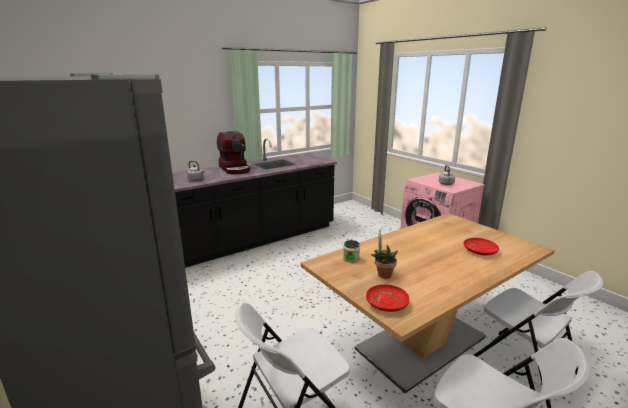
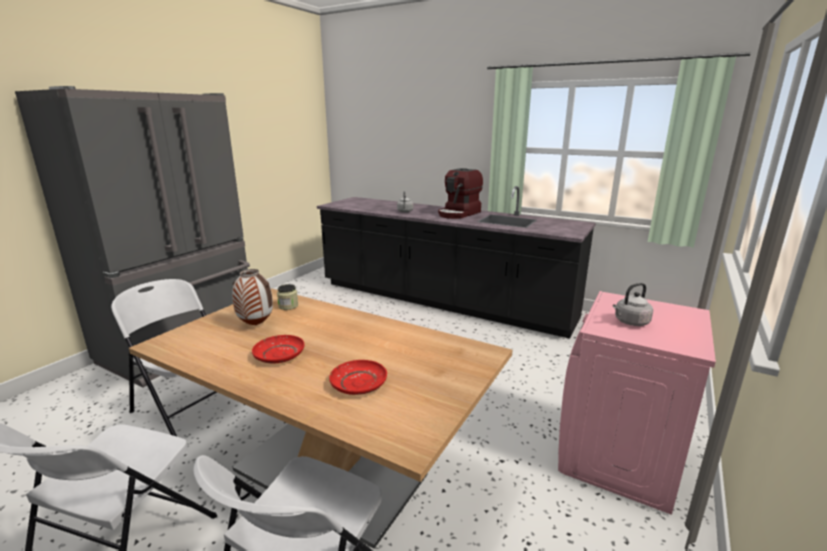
camera: 65 degrees right, 0 degrees up
(383, 274) = (255, 325): potted plant -> vase
(387, 303) = (190, 334): red plate -> red plate (279, 355)

